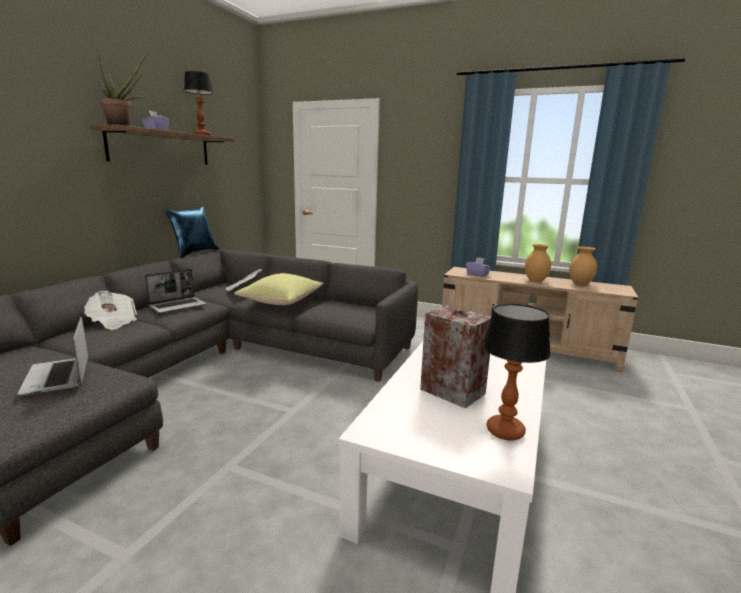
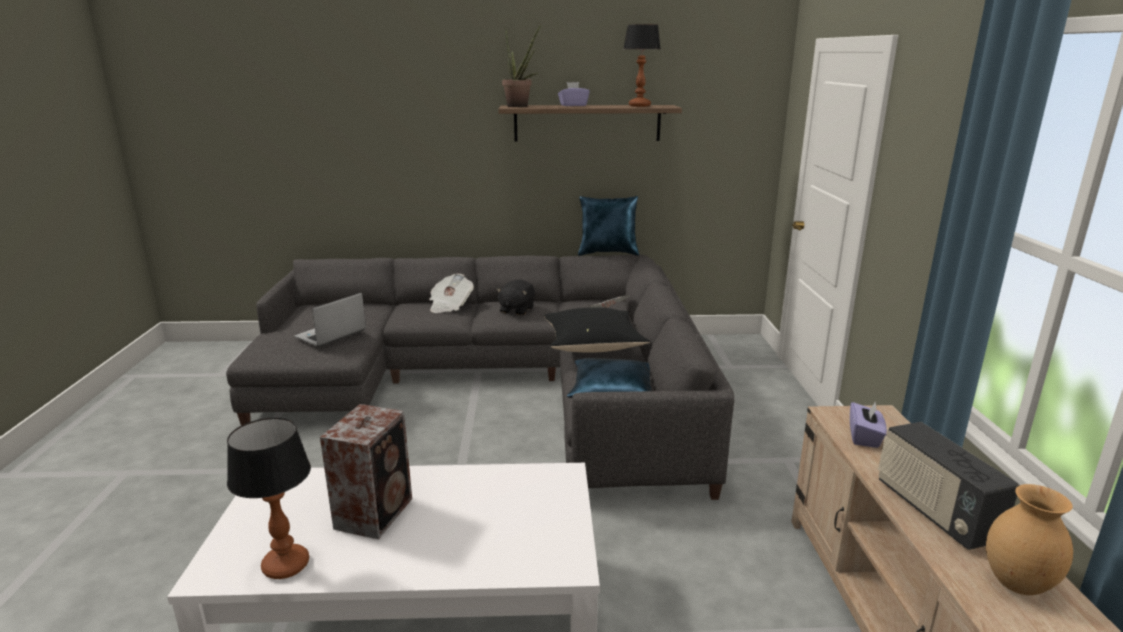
camera: 65 degrees right, 5 degrees up
(178, 306) = (516, 310): laptop -> black plush toy
(281, 302) = (593, 346): yellow pillow -> black pillow
(349, 310) = (613, 391): none -> blue pillow
(536, 280) = (934, 512): brown vase -> radio

